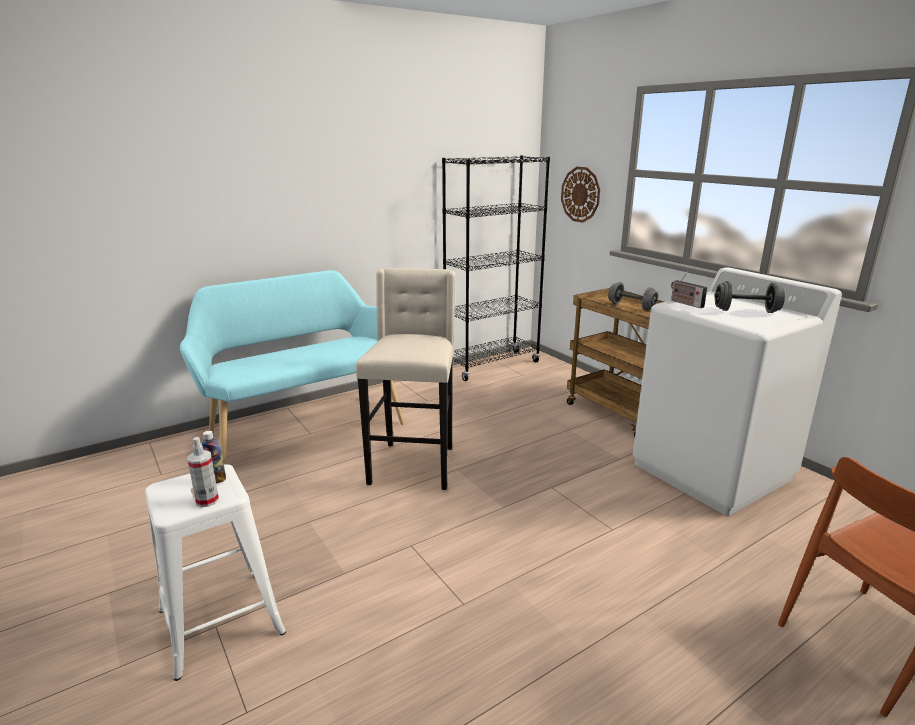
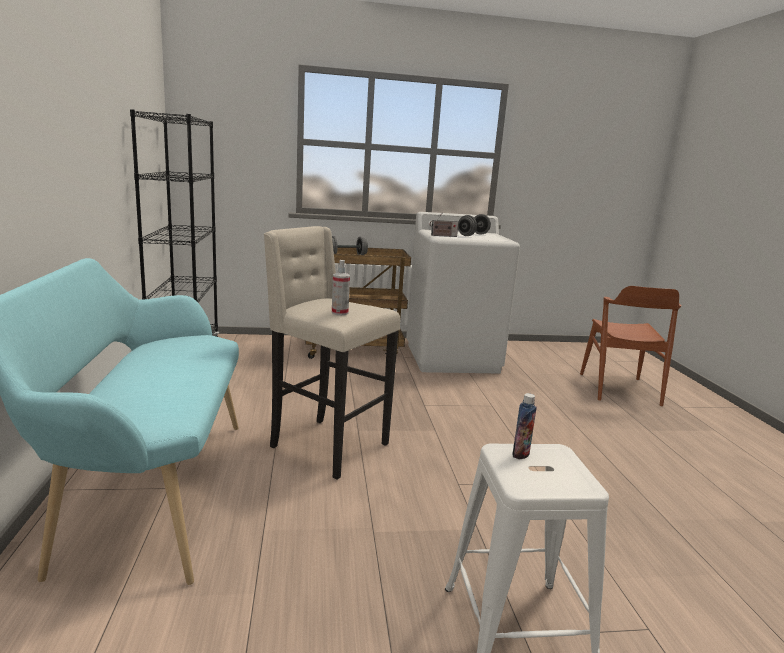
camera: 65 degrees left, 5 degrees down
(207, 500) = (565, 463): spray bottle -> spray bottle (339, 313)
(580, 194) = (237, 162): wall clock -> none

